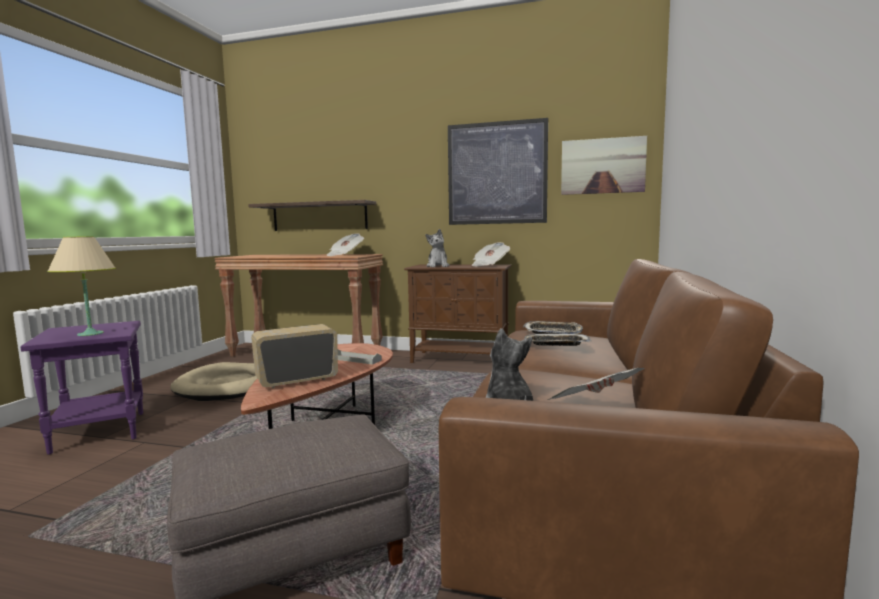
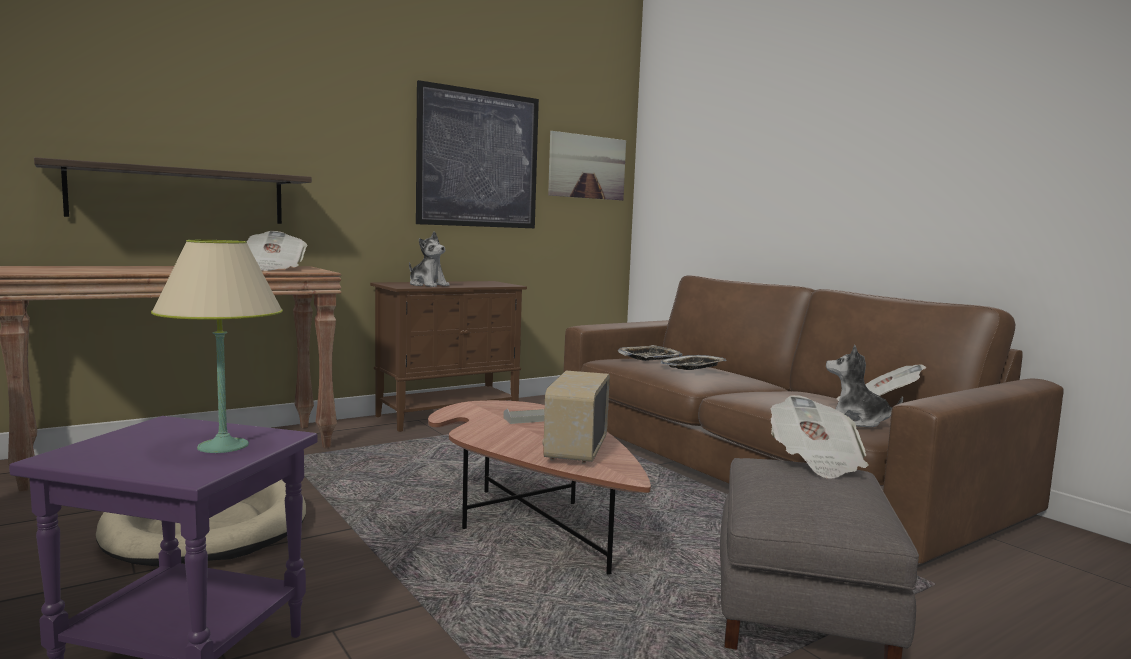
camera: 50 degrees left, 0 degrees up
(489, 265) = (482, 282): newspaper -> newspaper (815, 462)

